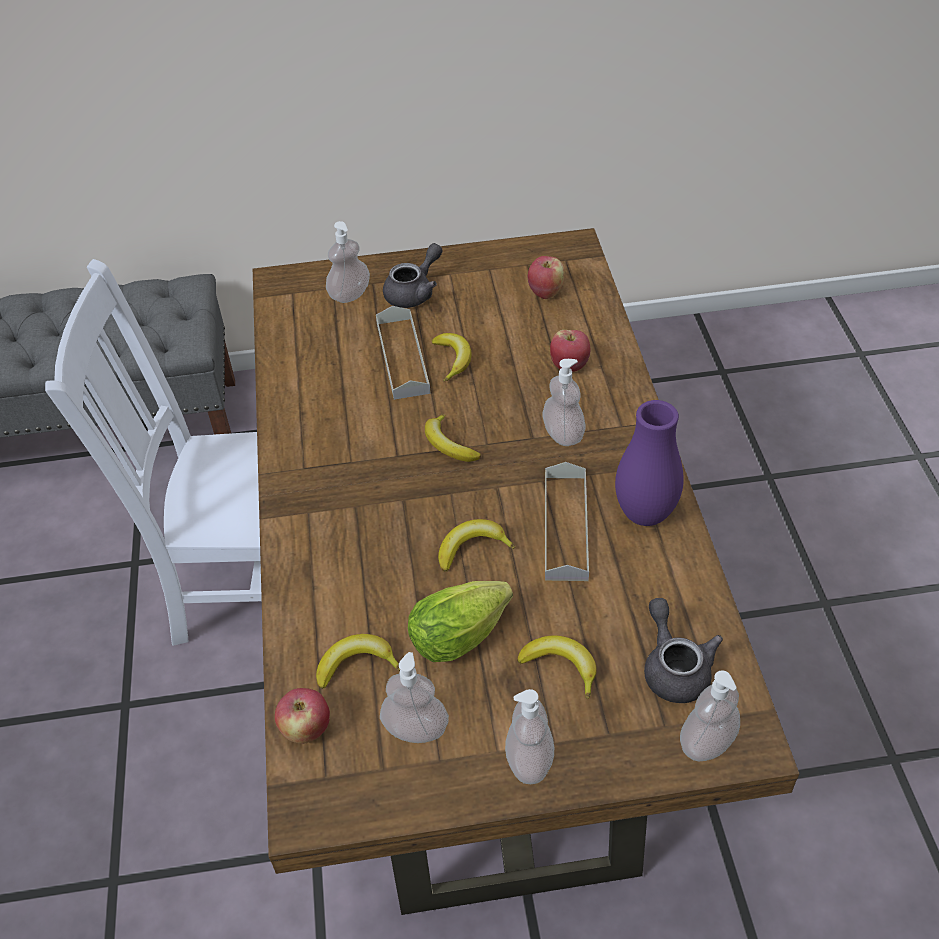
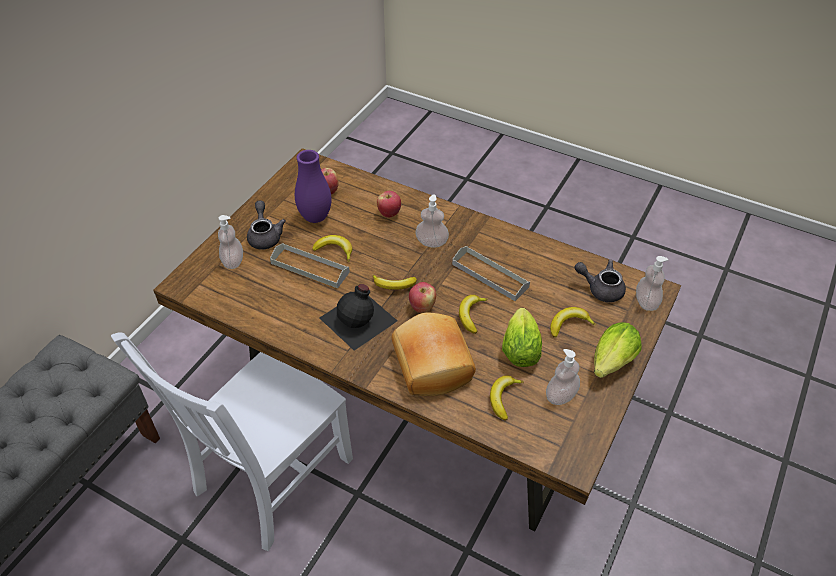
camera: 55 degrees left, 0 degrees up
(306, 729) = (526, 439): apple -> apple (422, 307)
(347, 557) = (430, 365): none -> bread
(362, 448) = (359, 319): none -> black bottle
(529, 760) = (610, 364): soap dispenser -> lettuce
(645, 514) = (508, 246): purple vase -> purple vase (315, 217)

